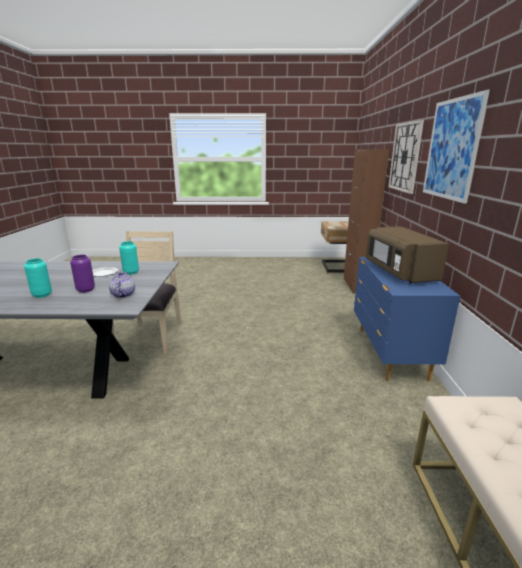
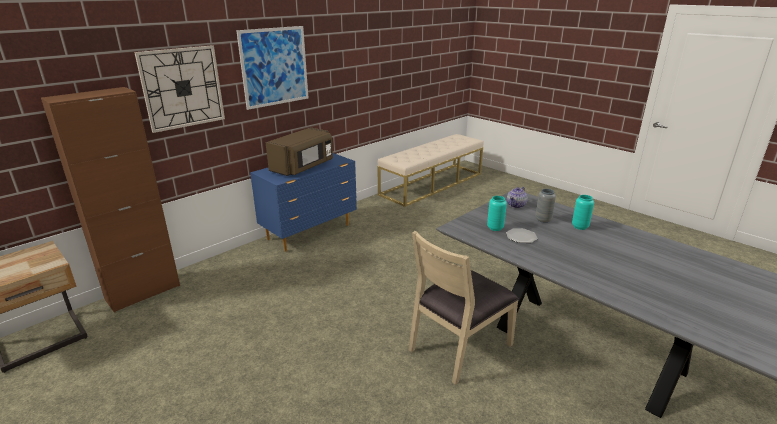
camera: 135 degrees left, 5 degrees up
(85, 290) = (543, 220): purple vase -> grey vase

